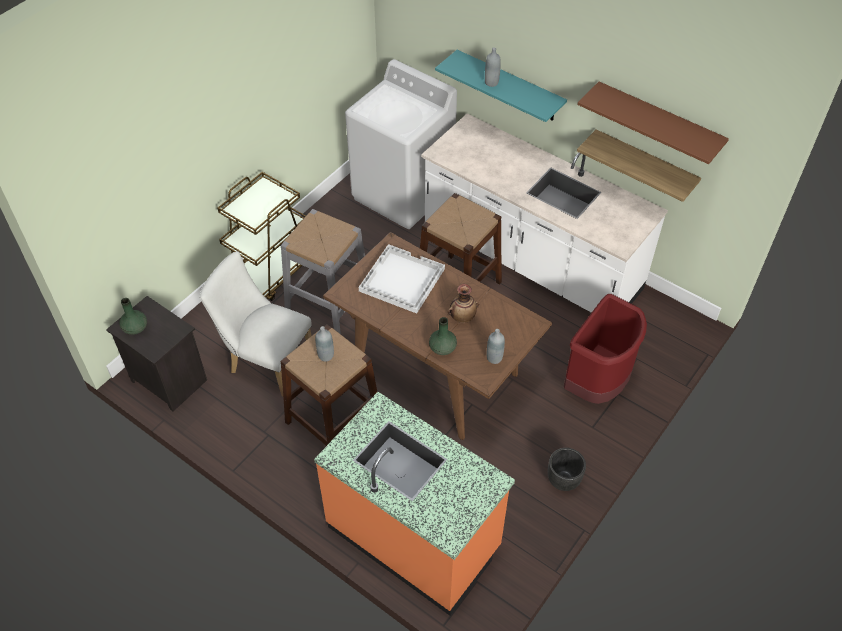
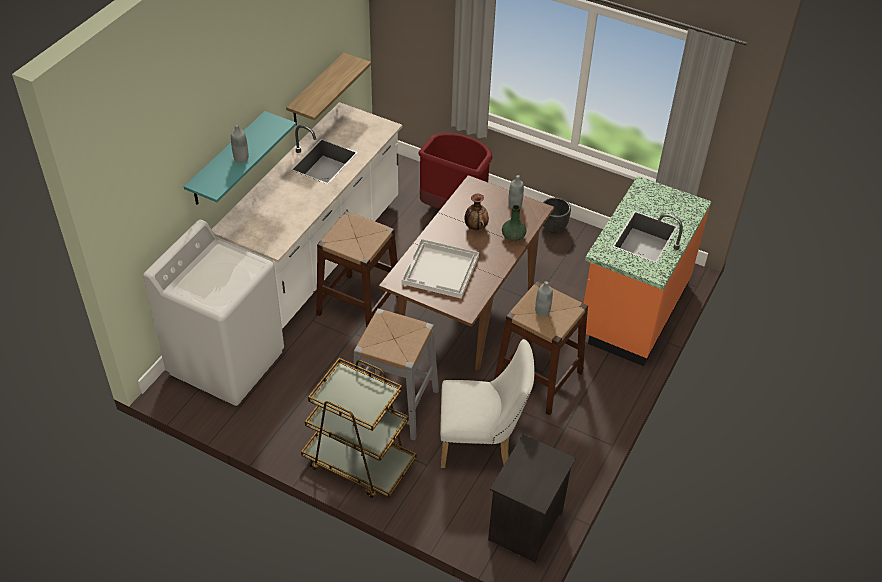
camera: 100 degrees left, 5 degrees down
(135, 328) = (536, 486): green vase -> none
(266, 361) = (481, 444): white chair -> white chair turned 105 degrees counterclockwise
(658, 122) = (315, 46): brown shelf -> none

